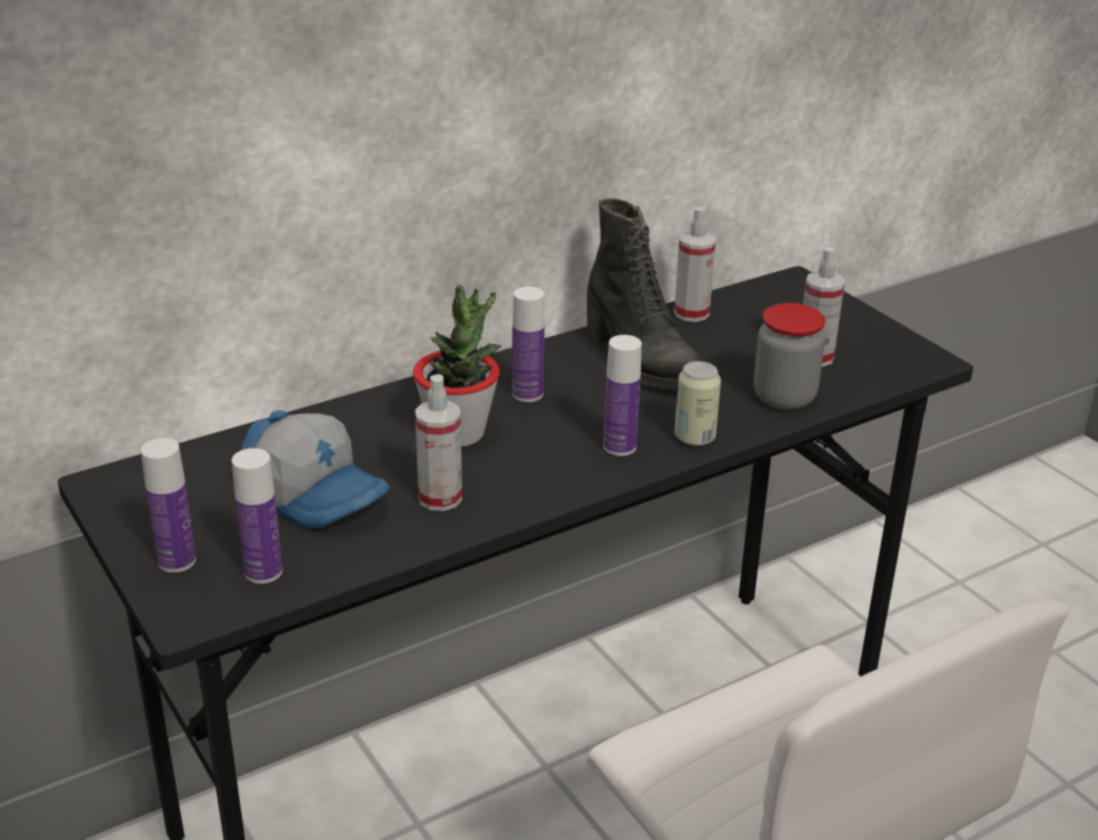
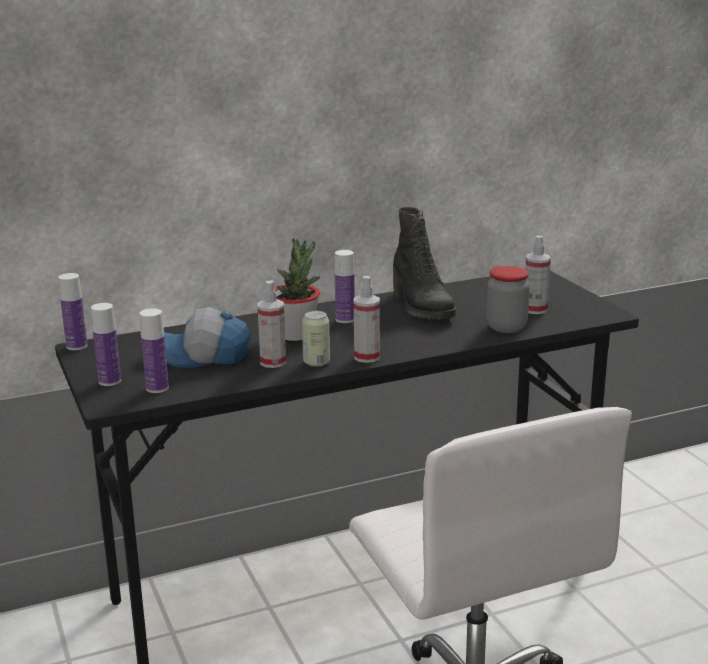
camera: 10 degrees right, 10 degrees down
(317, 493) = (201, 356): cap -> cap turned 135 degrees clockwise
(619, 447) = (392, 345): bottle -> bottle (76, 346)
(691, 313) = (464, 287): spray bottle -> spray bottle (367, 357)
(694, 437) = (441, 342): can -> can (316, 362)

